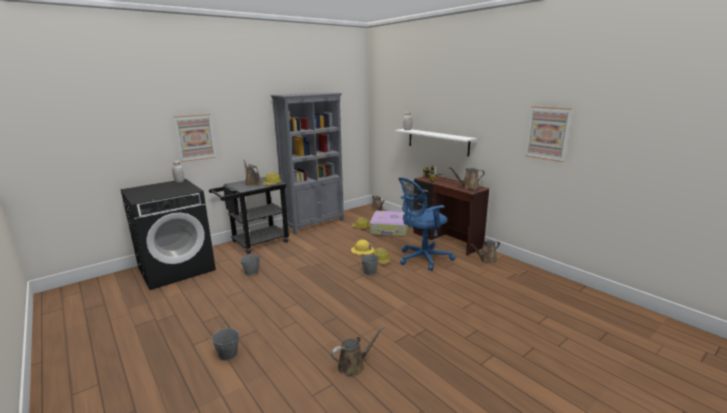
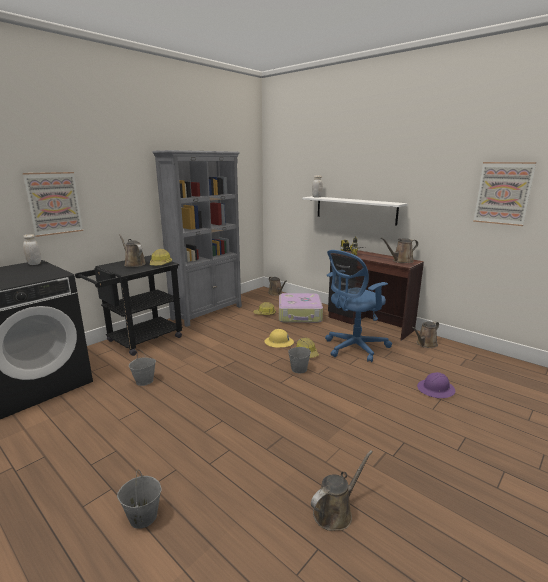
camera: 10 degrees left, 0 degrees up
(474, 295) = (436, 389): none -> purple hard hat

